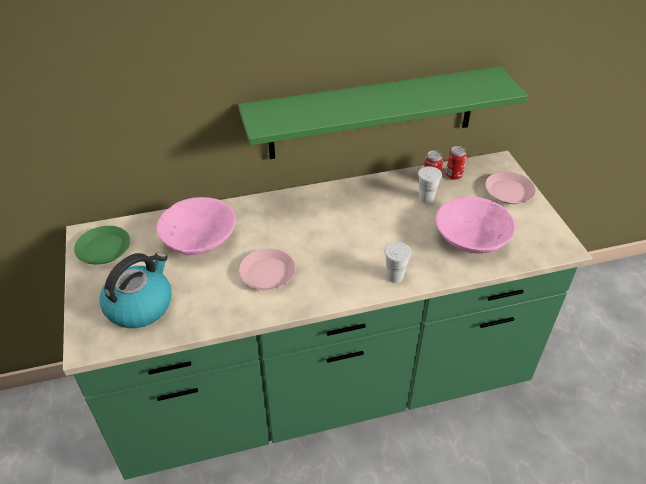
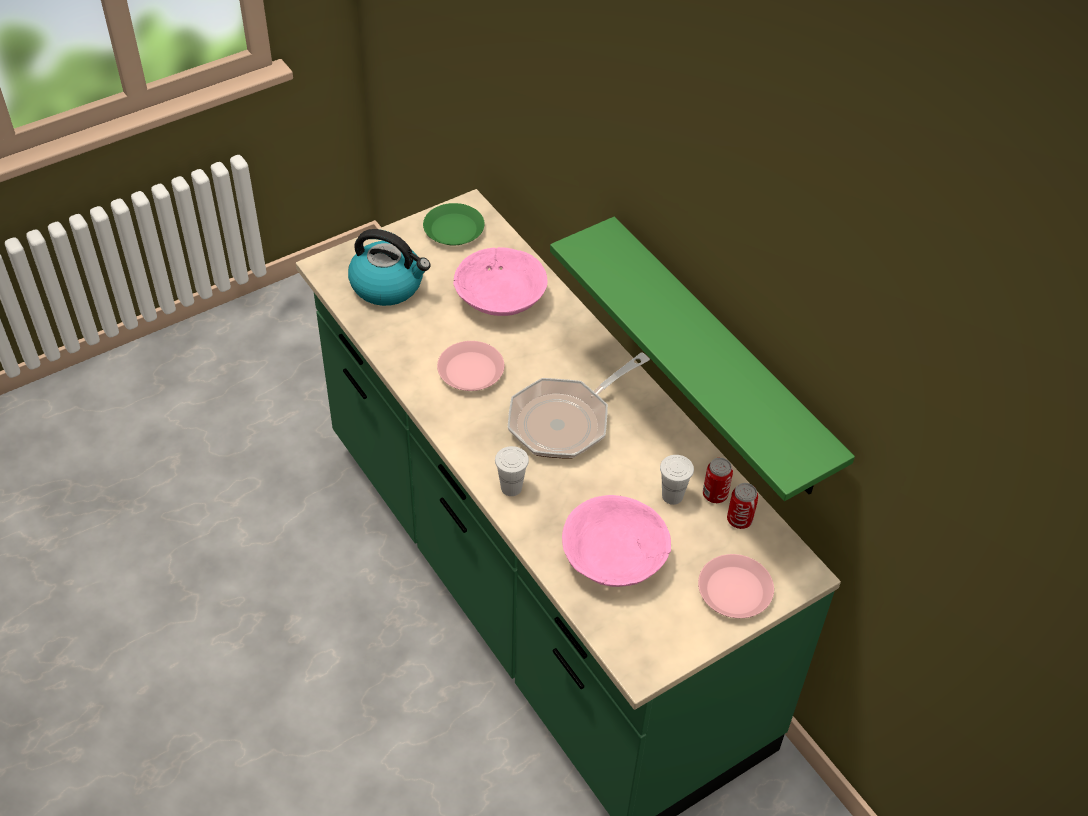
camera: 70 degrees right, 5 degrees up
(341, 232) = (565, 420): none -> frying pan

